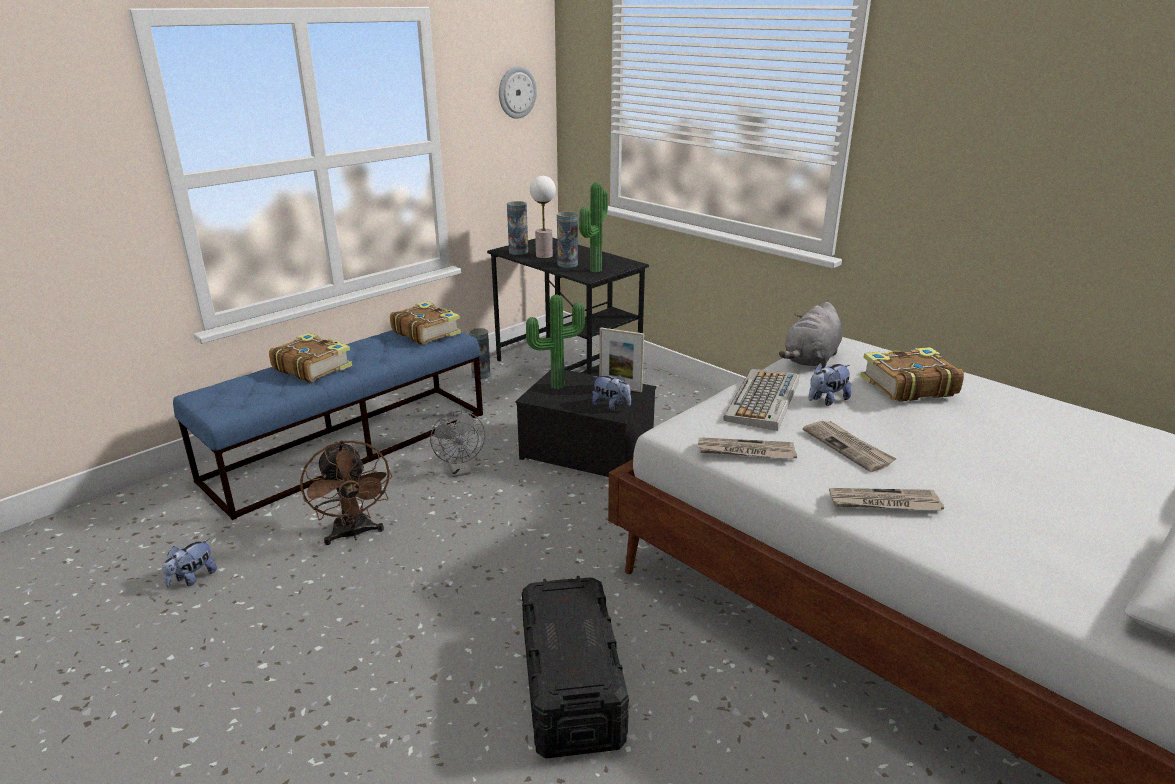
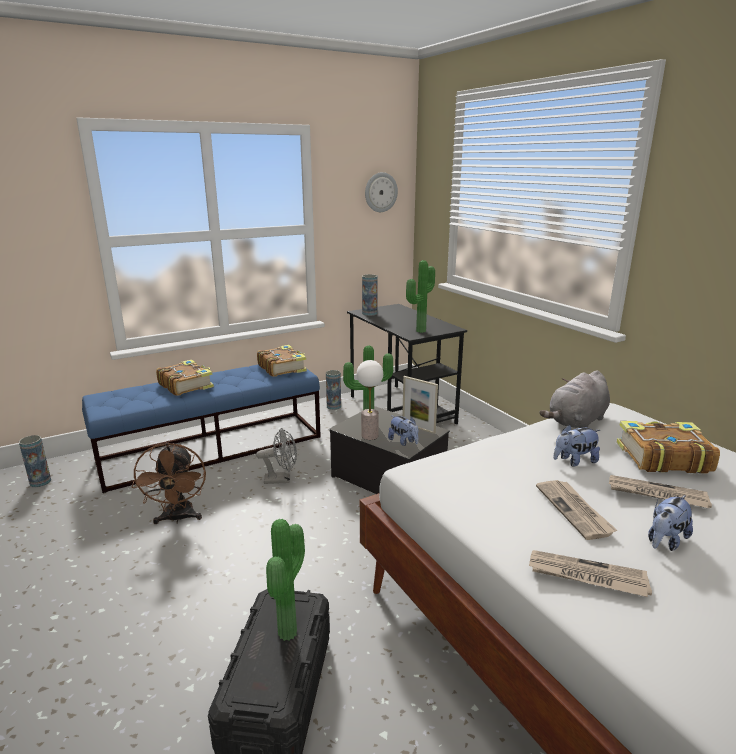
camera: 15 degrees right, 5 degrees down
(193, 578) = (50, 534): plush toy -> plush toy (665, 541)
(460, 471) = (281, 479): grey fan -> grey fan turned 90 degrees counterclockwise
(544, 256) = (387, 317): table lamp -> table lamp (370, 436)
(567, 264) = (401, 325): vase -> vase (40, 482)
(582, 619) = (291, 633): none -> potted plant
(745, 451) = (469, 500): newspaper -> newspaper (656, 494)
(763, 401) = (511, 454): keyboard -> none

